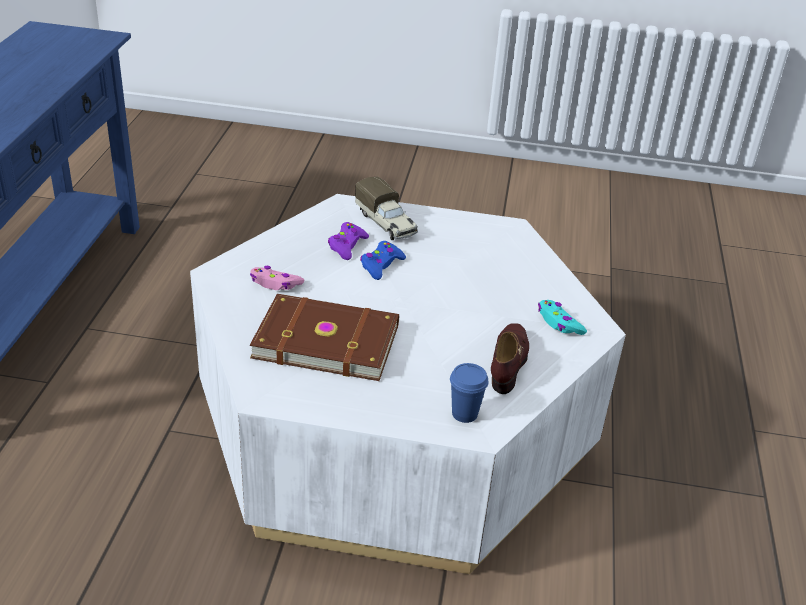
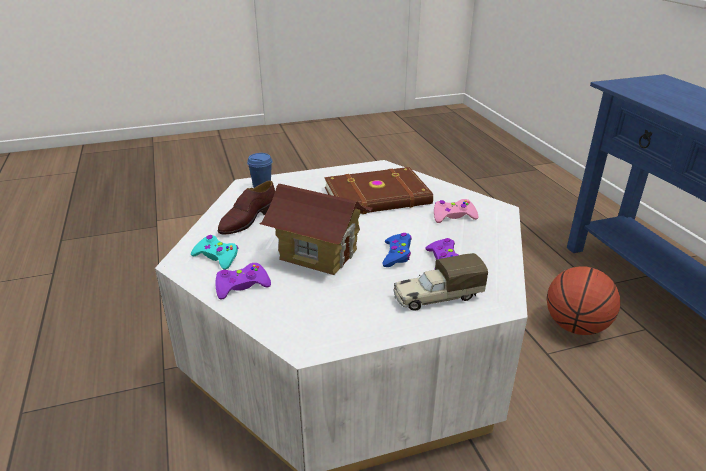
camera: 155 degrees right, 5 degrees down
(146, 356) = (575, 326): none -> basketball
(386, 224) = (436, 297): toy truck -> toy truck turned 45 degrees counterclockwise
(454, 291) = (319, 254): none -> toy house
(508, 362) = (247, 220): brown shoe -> brown shoe turned 45 degrees clockwise
(543, 285) = (242, 286): none -> purple game controller

